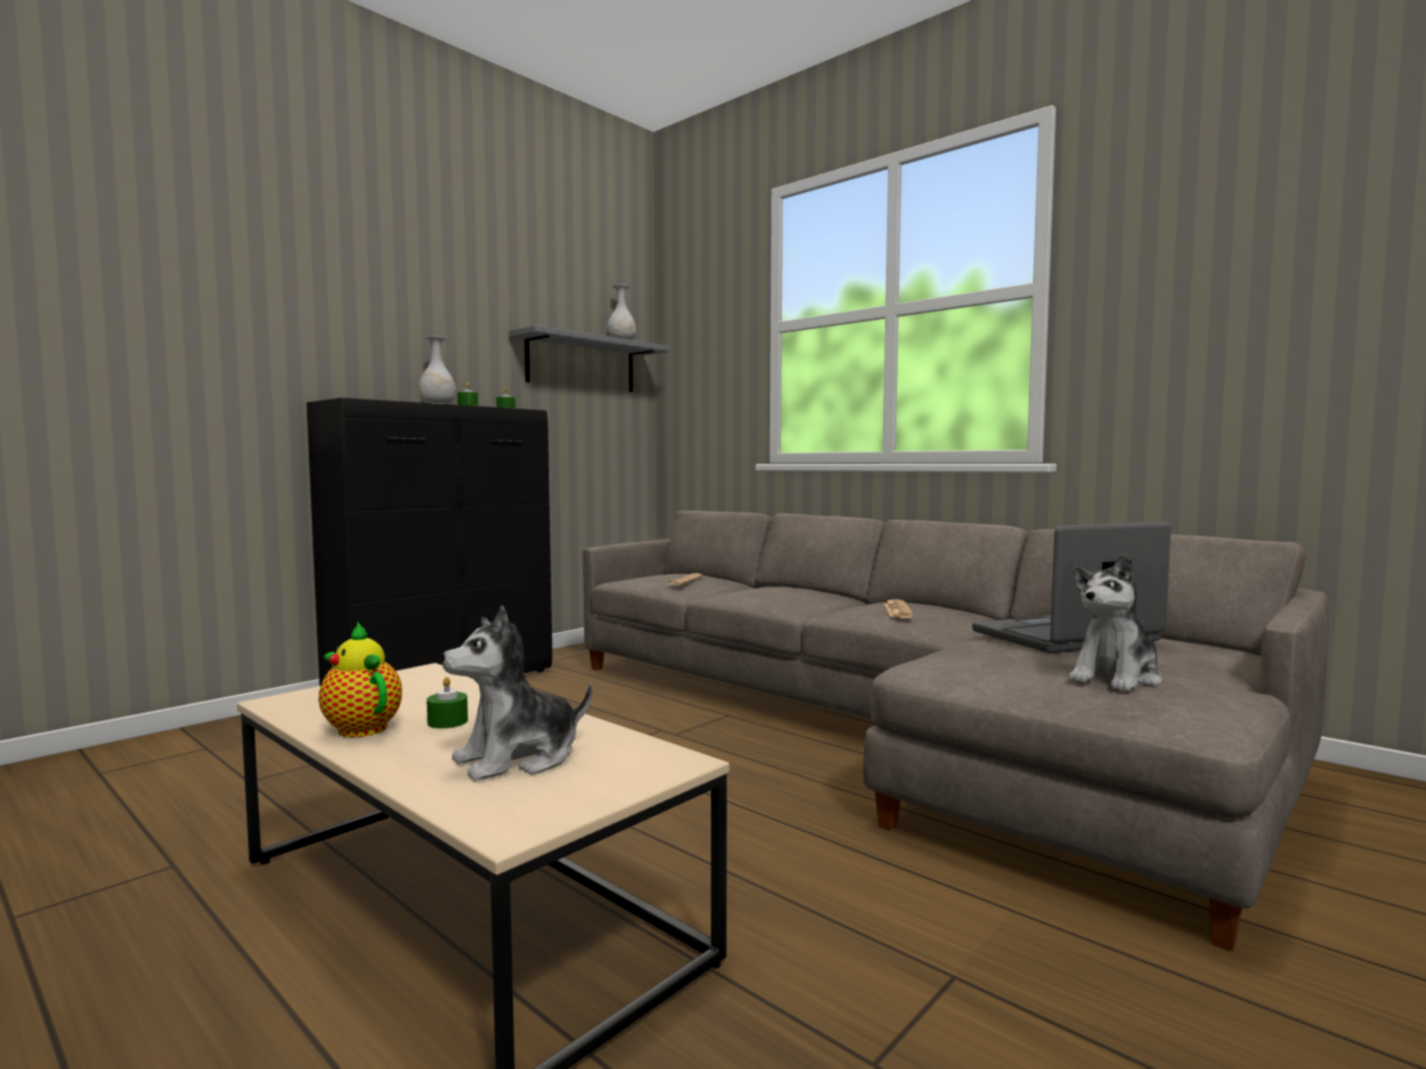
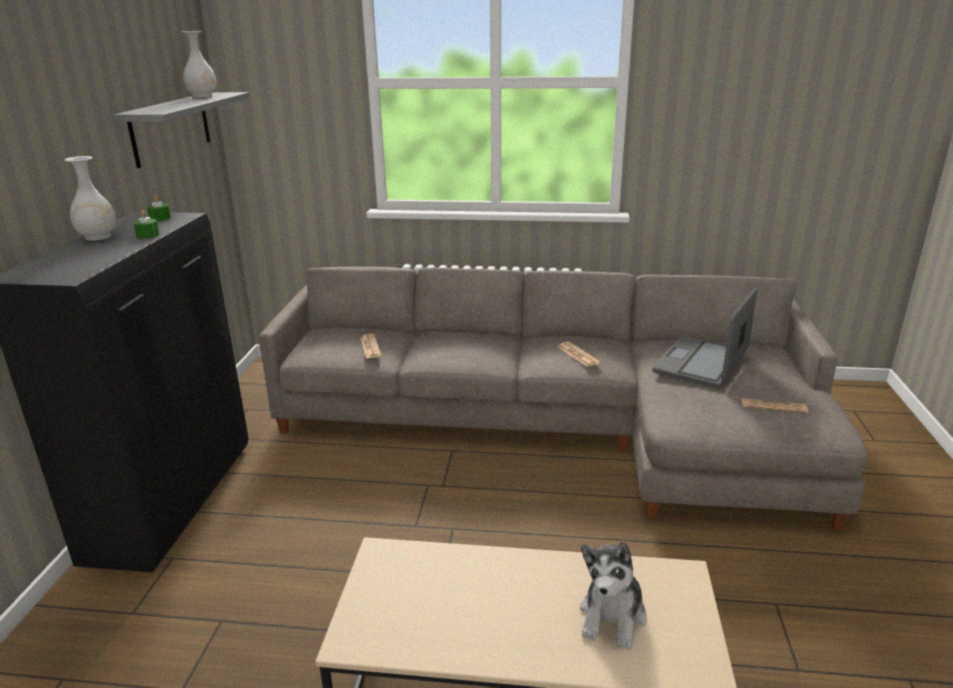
camera: 35 degrees left, 20 degrees up
(360, 728) = (468, 639): teapot -> none
(447, 722) = (509, 603): green candle -> none
(1116, 678) = (774, 406): plush toy -> newspaper

